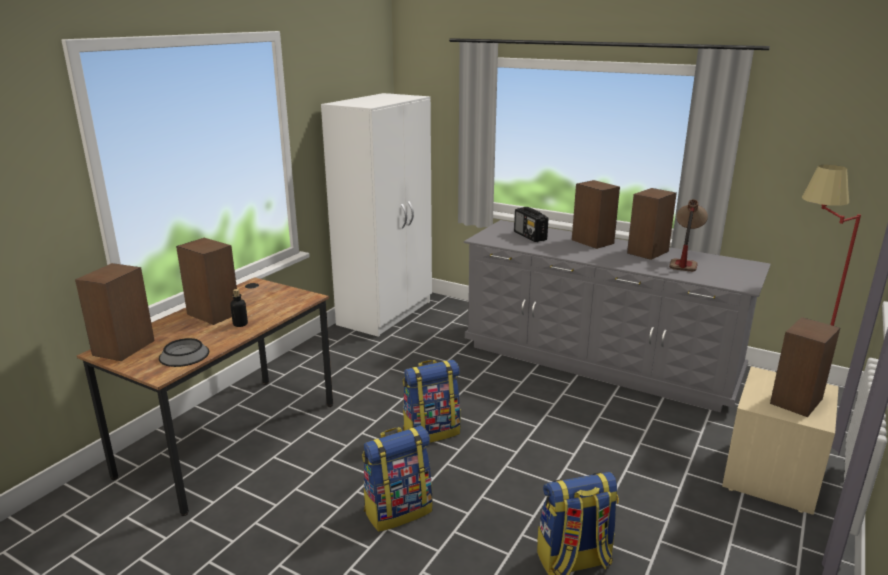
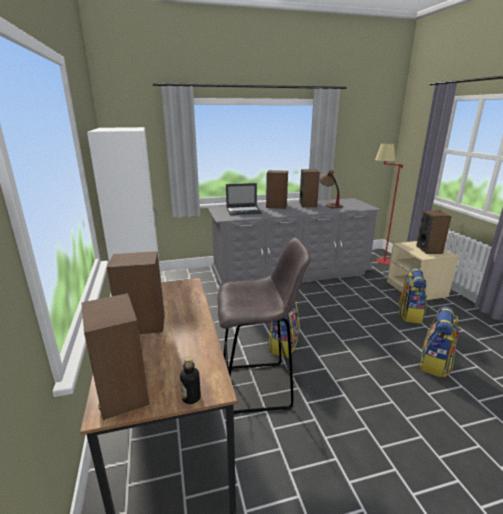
camera: 45 degrees left, 0 degrees up
(184, 355) = (195, 364): bowl -> none
(240, 324) = (184, 321): bottle -> bottle (191, 398)
(341, 452) = (259, 387): none -> grey stool
(398, 510) = (343, 396): backpack -> backpack (409, 314)
(530, 236) = (244, 211): radio -> laptop

